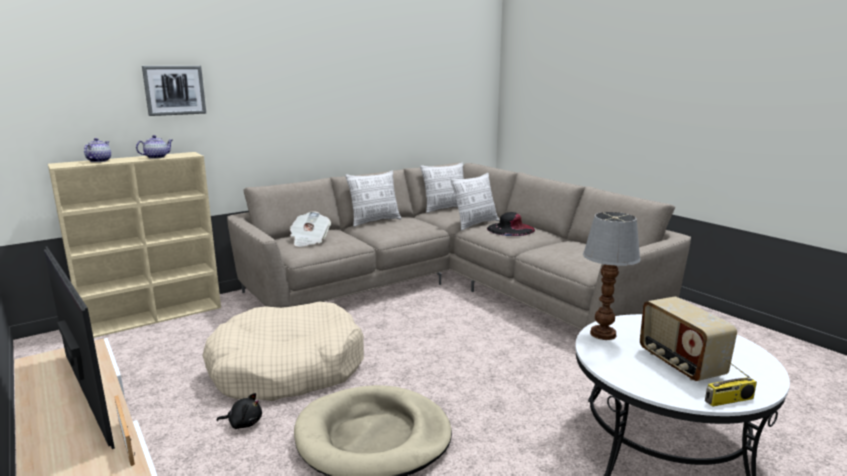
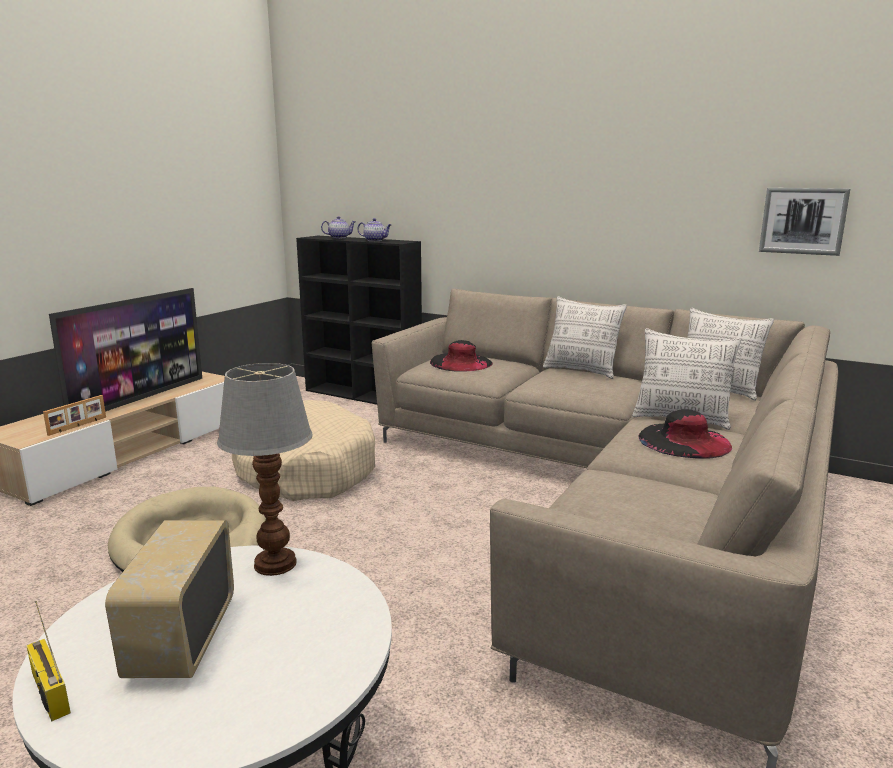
camera: 65 degrees right, 0 degrees up
(154, 316) = (364, 395): beige bookcase -> black bookcase
(174, 90) = (413, 175): picture -> picture (803, 221)
(243, 423) = (201, 480): black plush toy -> none
(309, 240) = (461, 362): newspaper -> black hat
(679, 363) = (181, 639): radio -> radio turned 45 degrees counterclockwise

